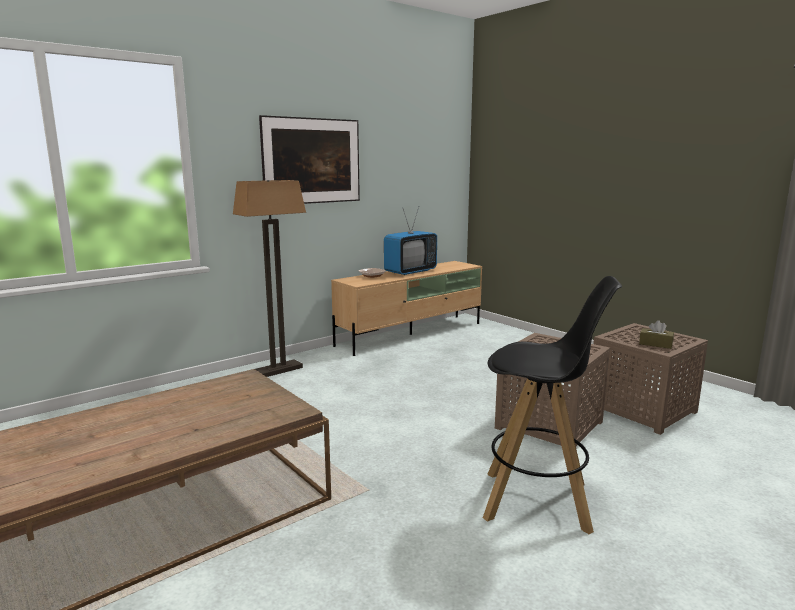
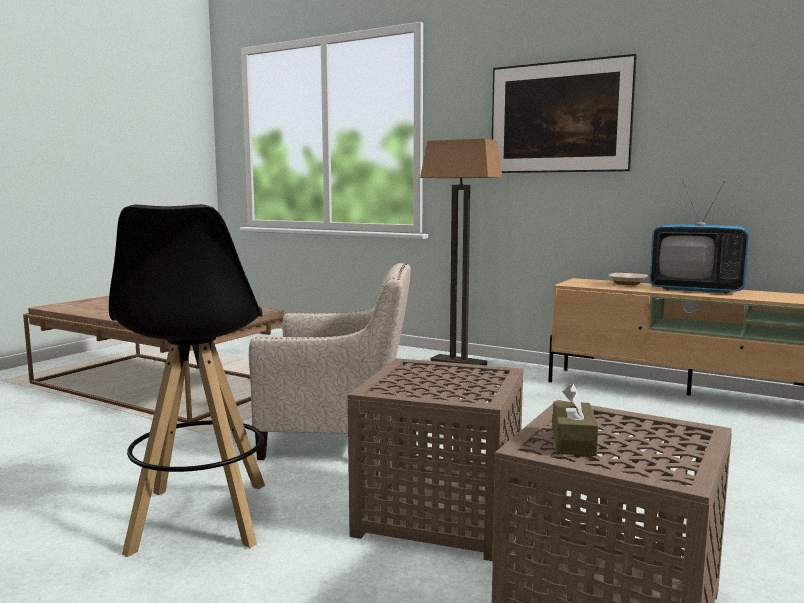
camera: 70 degrees right, 5 degrees down
(415, 437) = (338, 438): none -> beige armchair

